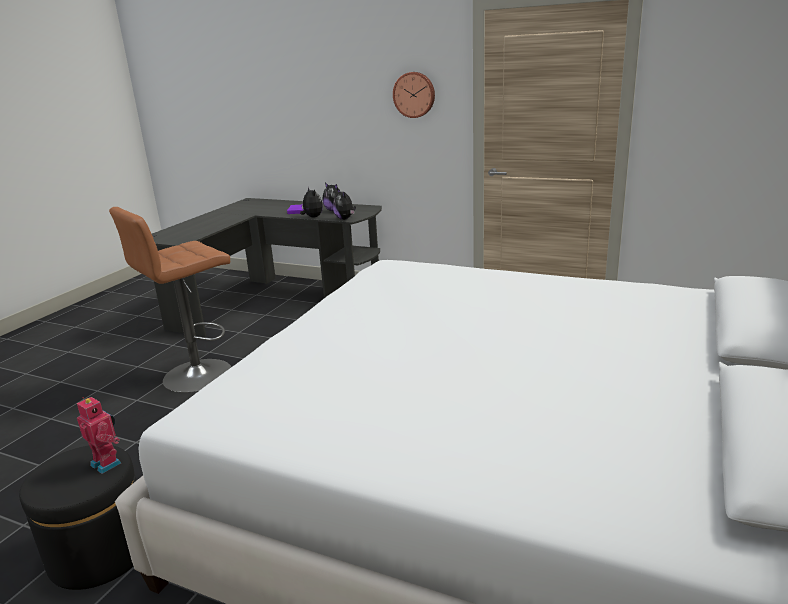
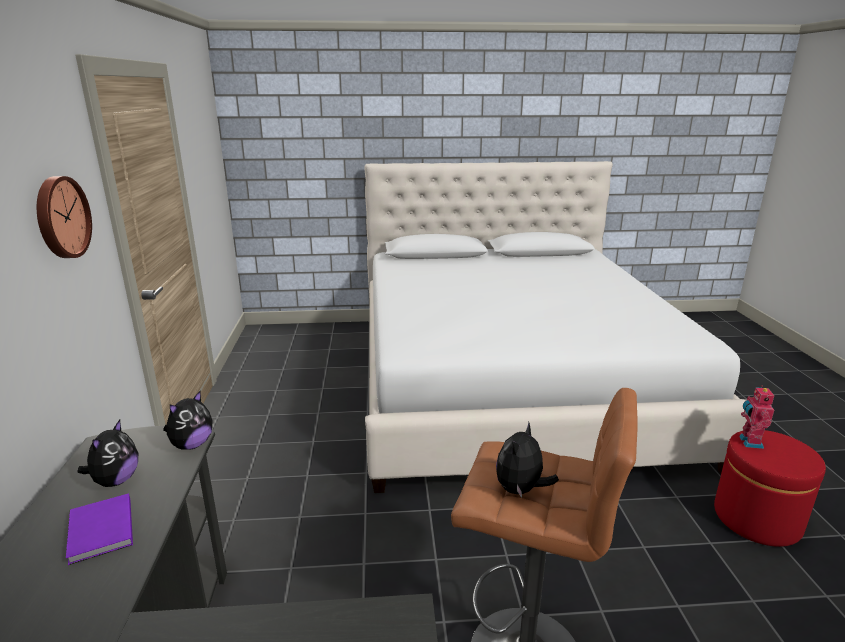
camera: 120 degrees left, 0 degrees up
(100, 553) = (757, 518): black ottoman -> red ottoman
(312, 217) = (173, 490): plush toy -> plush toy (521, 490)

